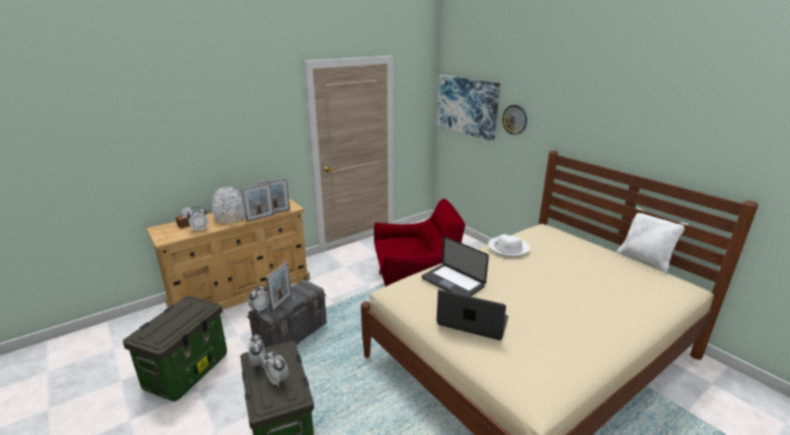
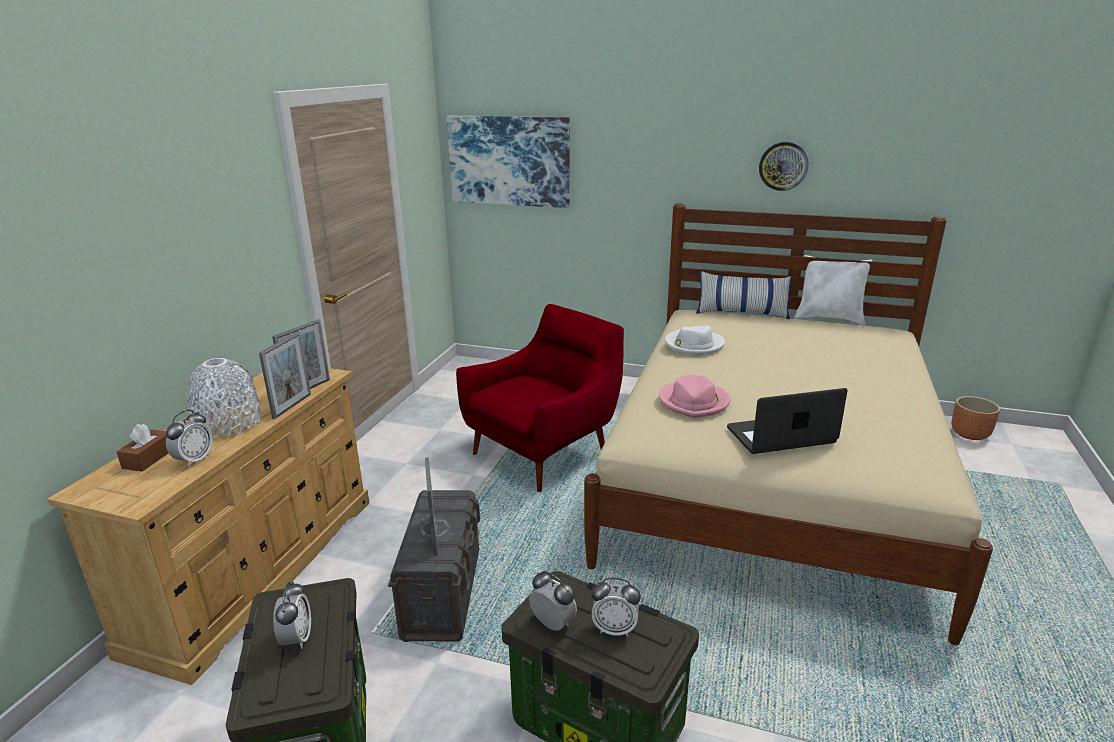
camera: 35 degrees left, 0 degrees up
(260, 309) = (409, 560): alarm clock -> alarm clock (297, 639)
(452, 282) = (694, 402): laptop -> pink hat
(515, 119) = (602, 169): wall clock -> wall clock (783, 166)
(579, 237) = (742, 313): none -> pillow
(749, 398) = (970, 434): none -> brown planter

